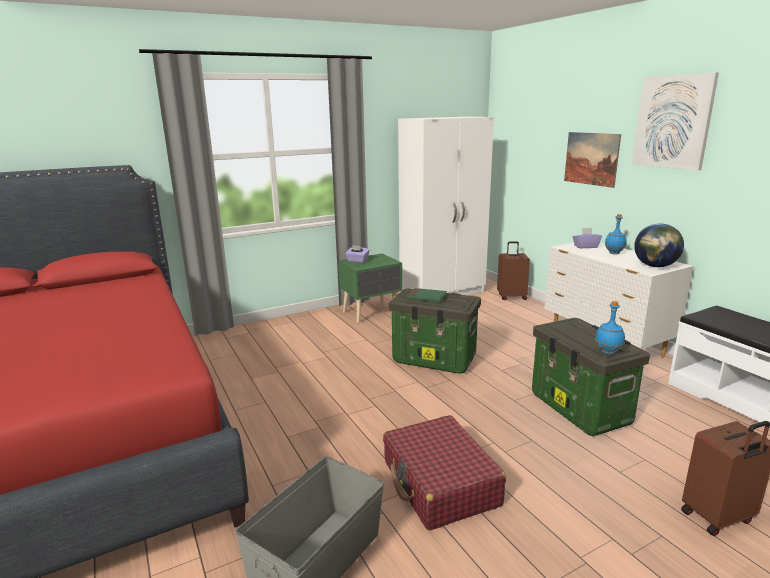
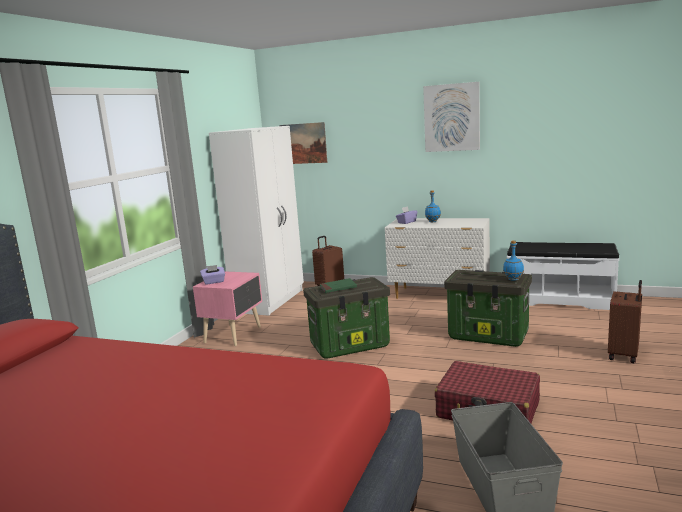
camera: 40 degrees left, 5 degrees down
(372, 313) = (234, 334): green nightstand -> pink nightstand
(591, 158) = (385, 152): picture -> picture (303, 143)
(655, 266) = (472, 223): globe -> none

